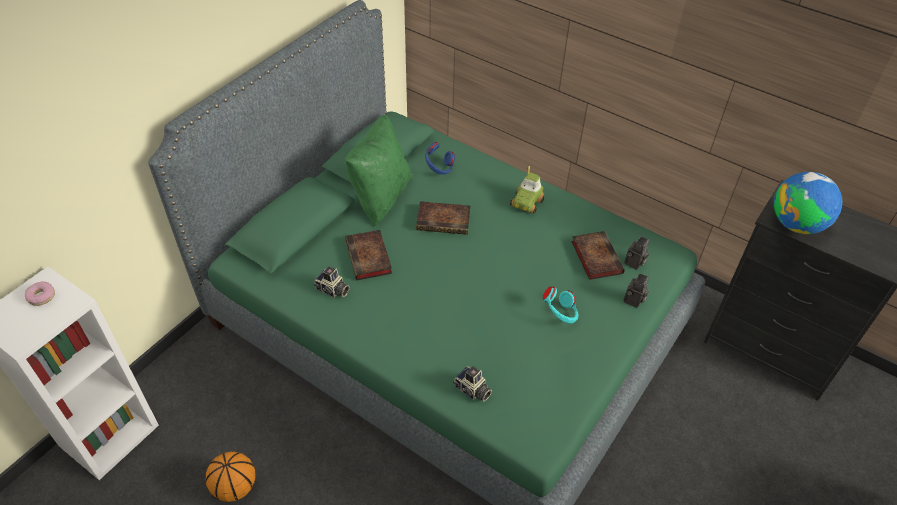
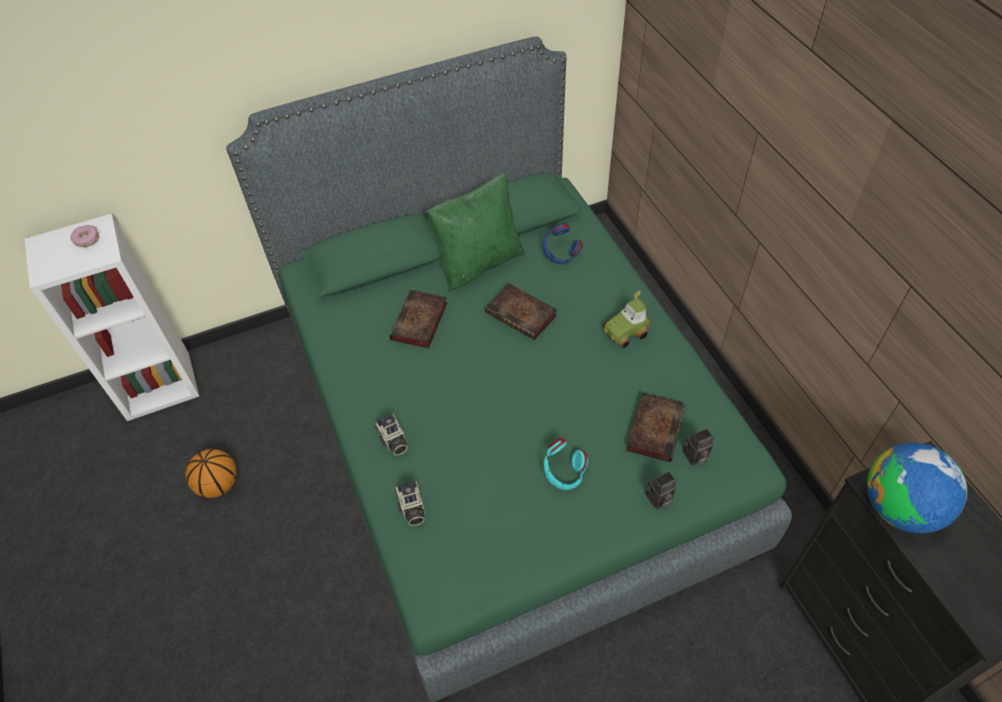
camera: 35 degrees right, 5 degrees up
(332, 290) = (362, 340): camera -> camera (392, 441)

